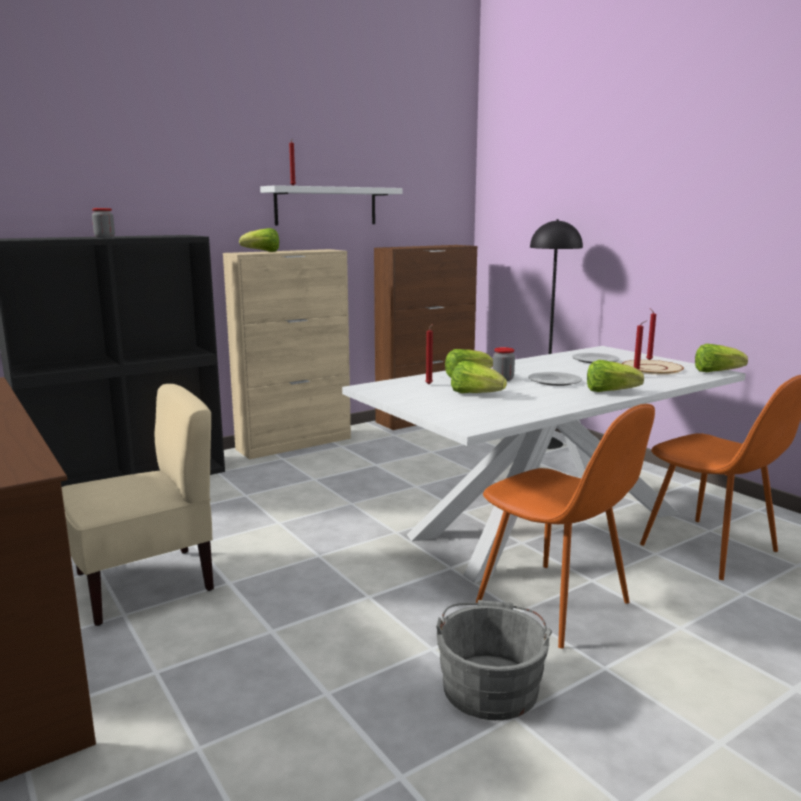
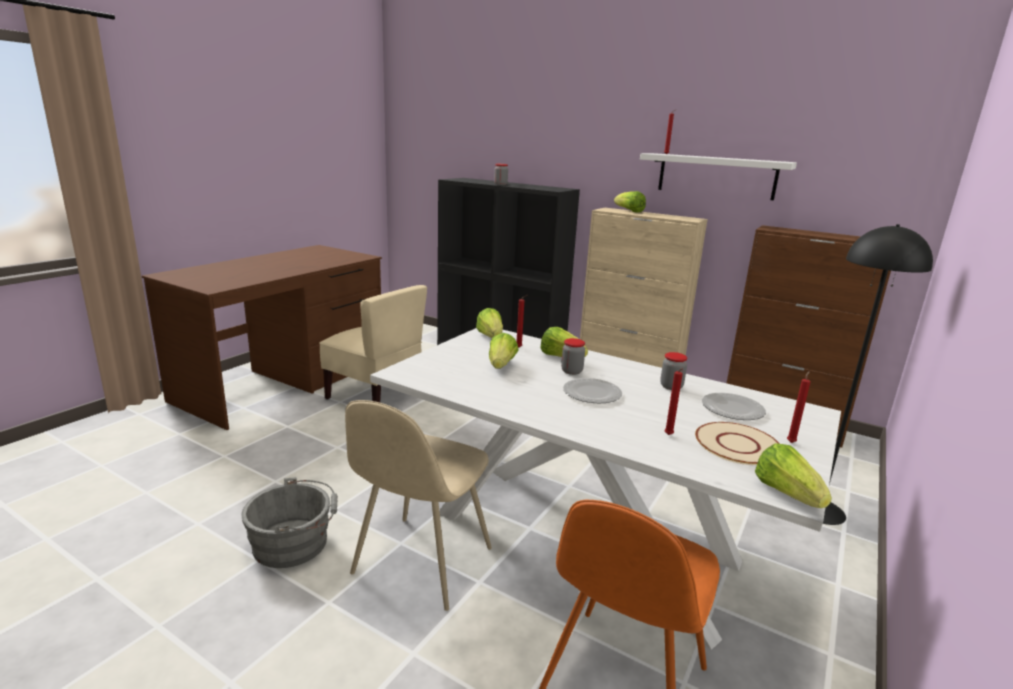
camera: 65 degrees right, 5 degrees up
(549, 364) = (671, 386): none -> jar
(556, 605) = (420, 563): orange chair -> beige chair
(610, 391) = (575, 422): lettuce -> lettuce (491, 337)

